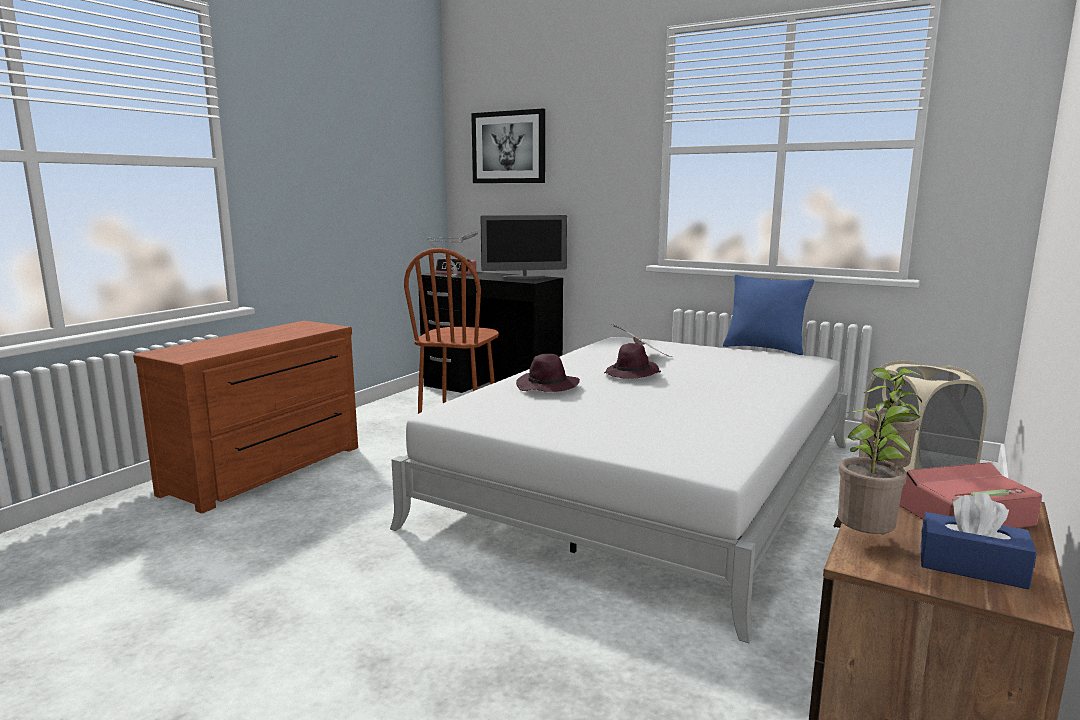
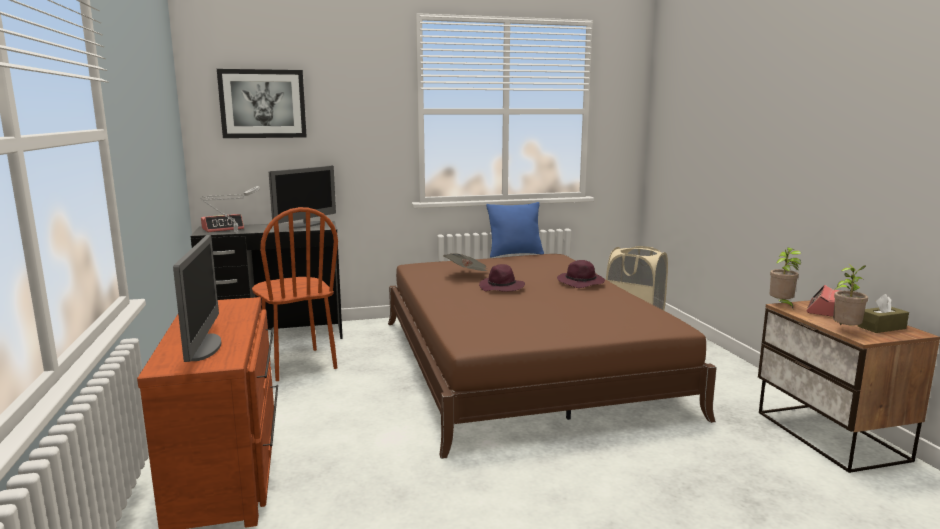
camera: 45 degrees left, 0 degrees up
(210, 347) = (203, 347): none -> monitor
(548, 386) = (480, 309): purple hat -> purple hat (581, 282)
(649, 482) = (521, 364): white bed -> brown bed
(972, 567) = (881, 327): blue tissue box -> brown tissue box

